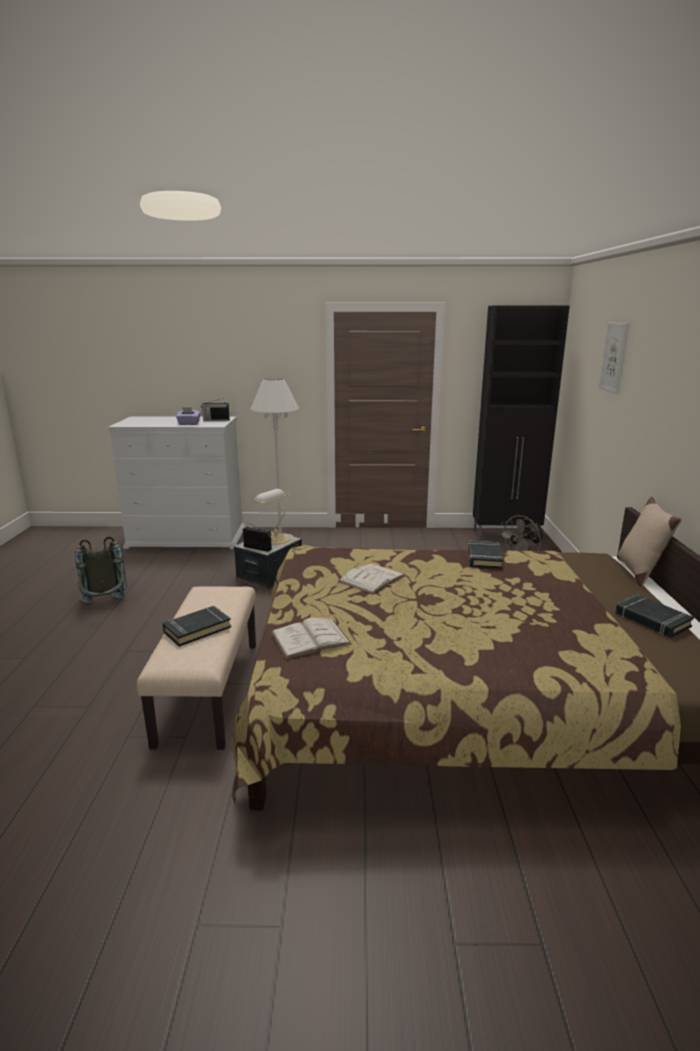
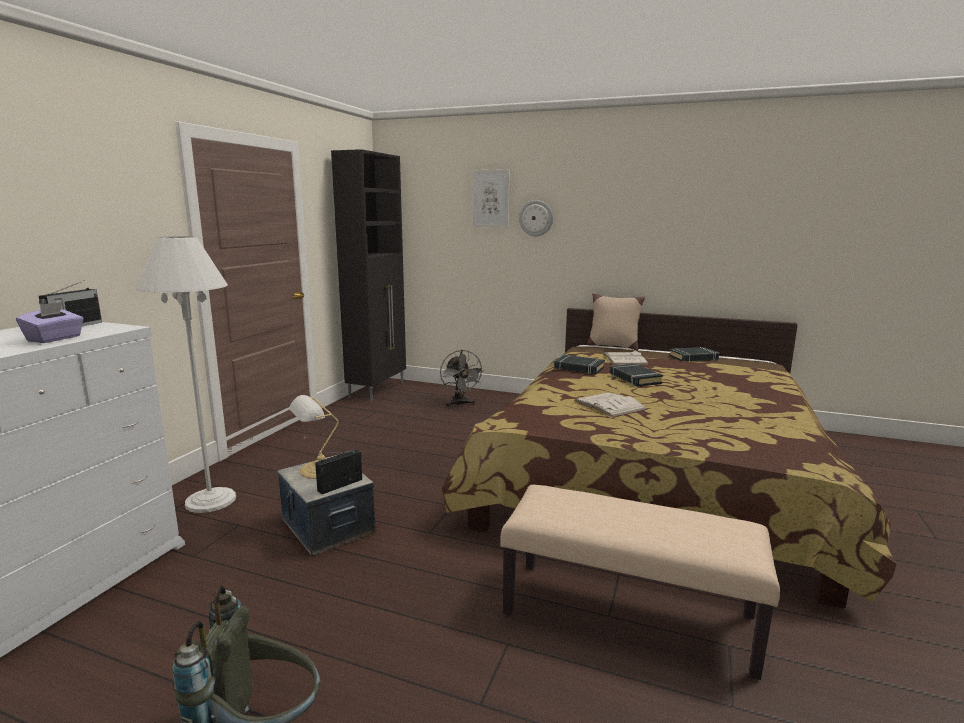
camera: 70 degrees left, 5 degrees down
(197, 629) = (661, 523): black book -> black book (634, 379)
(310, 638) = (744, 443): white book -> white book (624, 359)
(635, 387) = (536, 218): none -> wall clock

